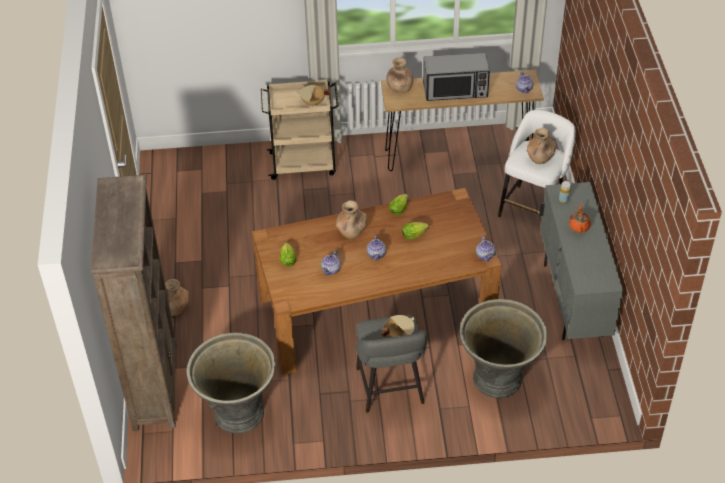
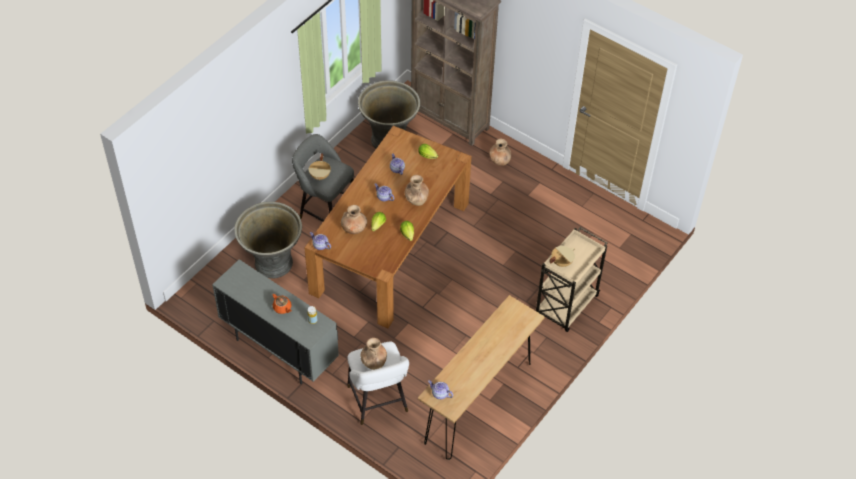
camera: 130 degrees right, 5 degrees up
(399, 88) = (524, 320): brown vase -> brown vase (354, 228)
(455, 90) = (485, 351): microwave -> none

